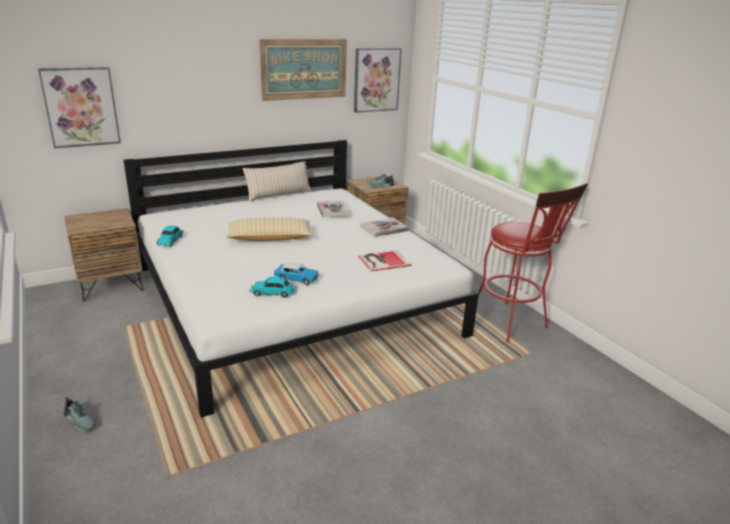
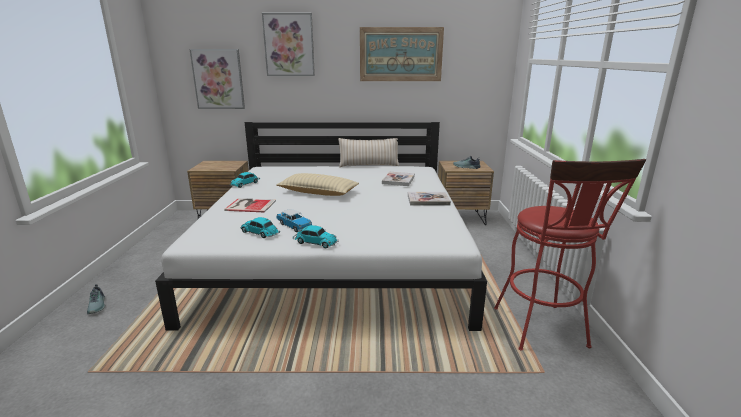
camera: 30 degrees right, 5 degrees down
(338, 291) = (315, 242): none -> toy car
(376, 80) = (475, 66): picture -> picture (289, 45)
(382, 261) = (391, 225): book -> book (250, 205)

